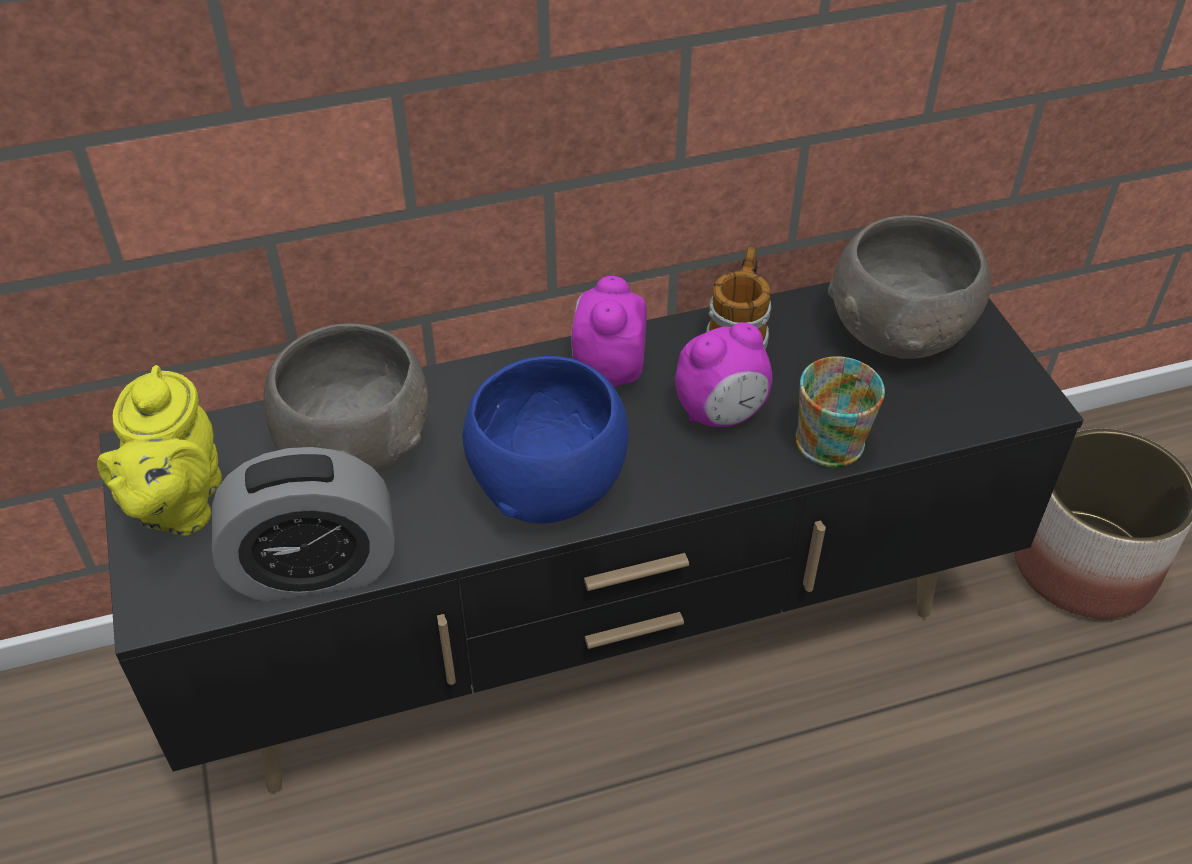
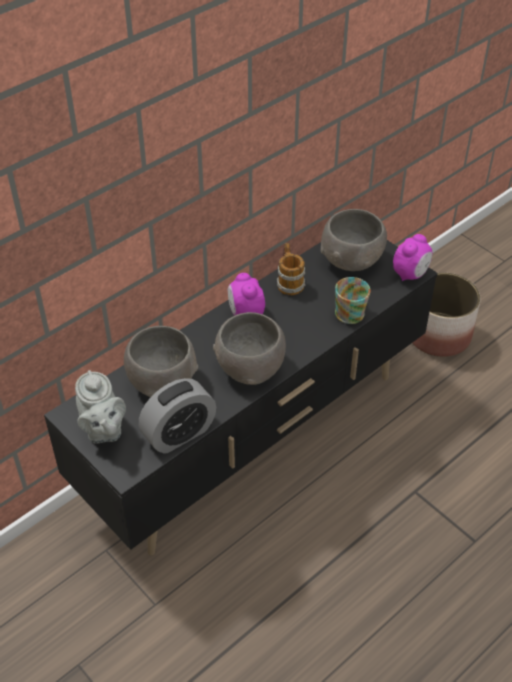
camera: 25 degrees left, 0 degrees up
(178, 506) = (103, 430): yellow teapot -> grey teapot
(546, 482) = (249, 367): blue bowl -> grey bowl
(721, 413) = (301, 316): alarm clock -> alarm clock (410, 274)

